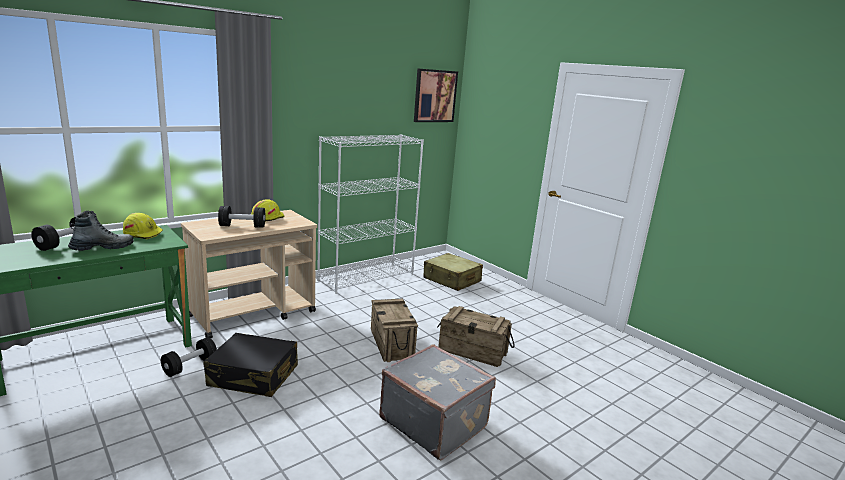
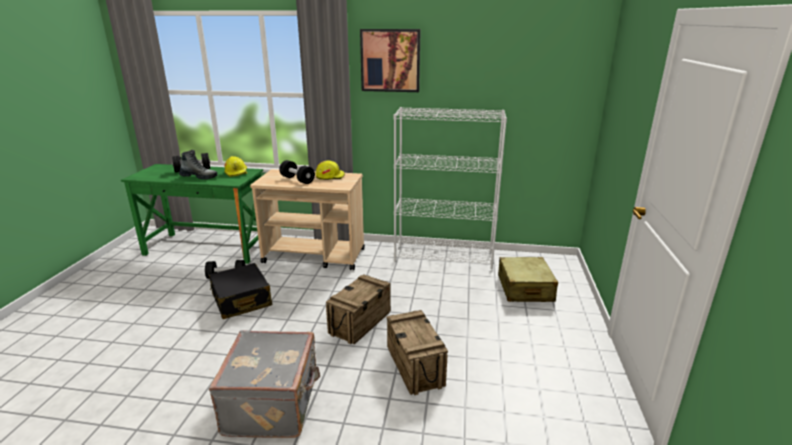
camera: 50 degrees right, 5 degrees up
(435, 96) = (562, 64): picture -> picture (390, 60)

